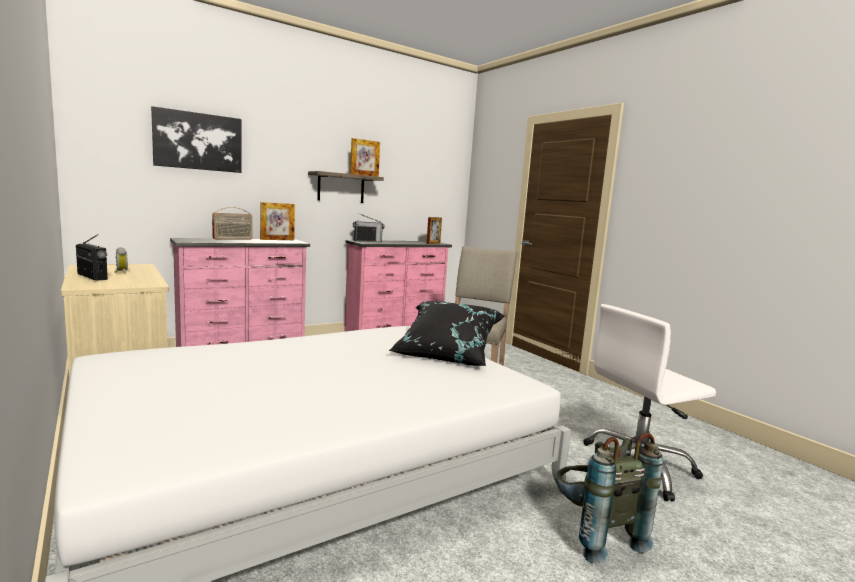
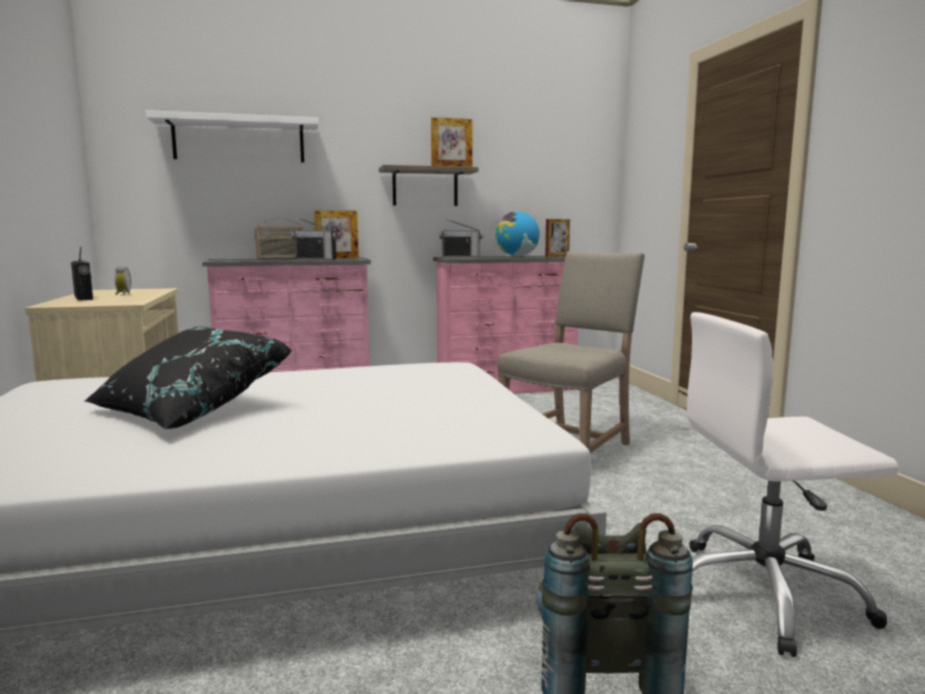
camera: 20 degrees right, 0 degrees up
(198, 141) = (239, 140): picture -> white shelf
(265, 241) = (316, 259): none -> radio
(405, 241) = (517, 256): none -> globe
(446, 353) = (467, 394): black pillow -> black pillow (189, 410)

